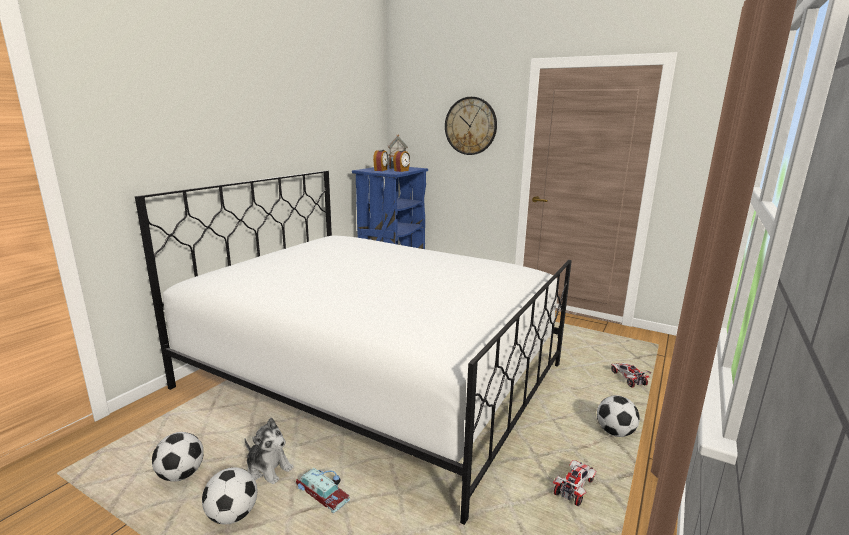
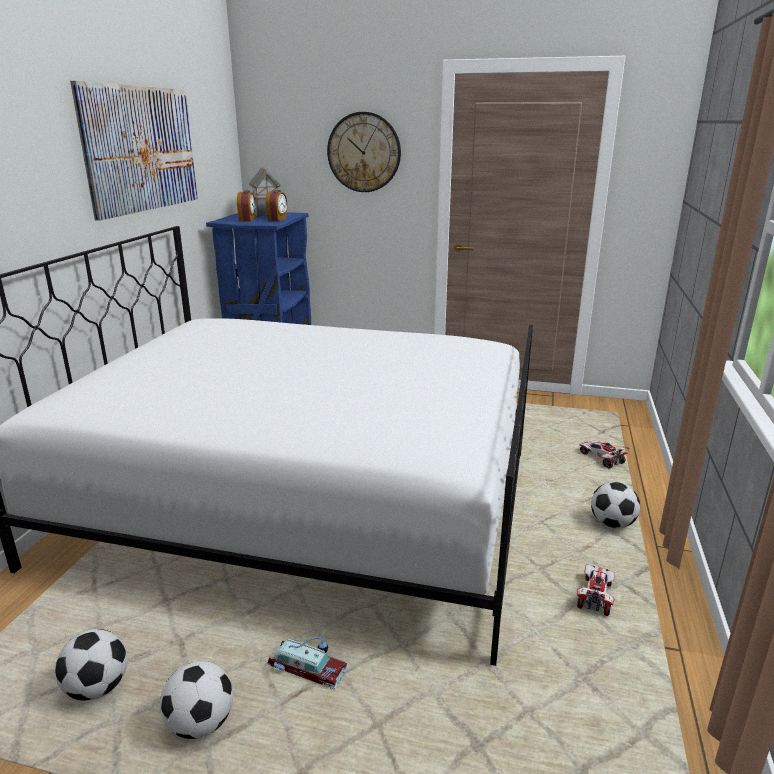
camera: 15 degrees left, 5 degrees up
(268, 468) = (220, 652): plush toy -> none
(305, 117) = (141, 149): none -> picture

